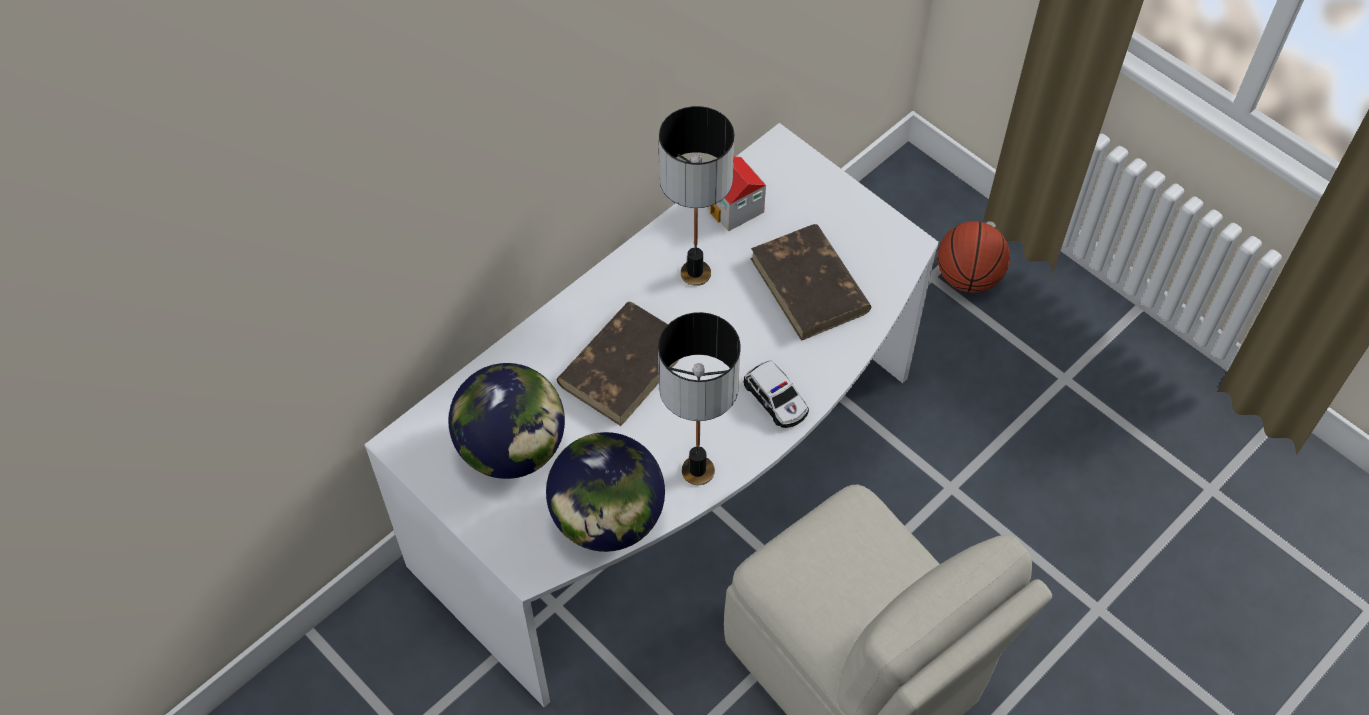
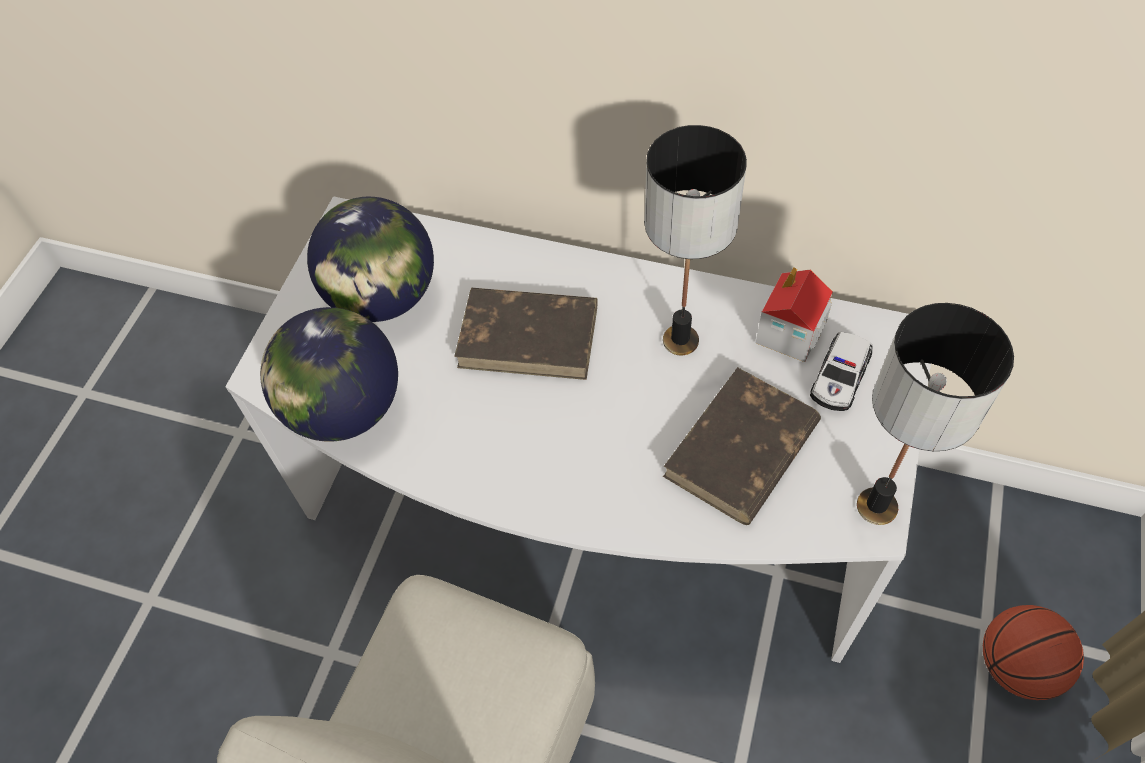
camera: 65 degrees right, 0 degrees up
(697, 470) = (442, 458): table lamp -> table lamp (877, 505)
(776, 399) = (571, 488): toy car -> toy car (839, 377)

